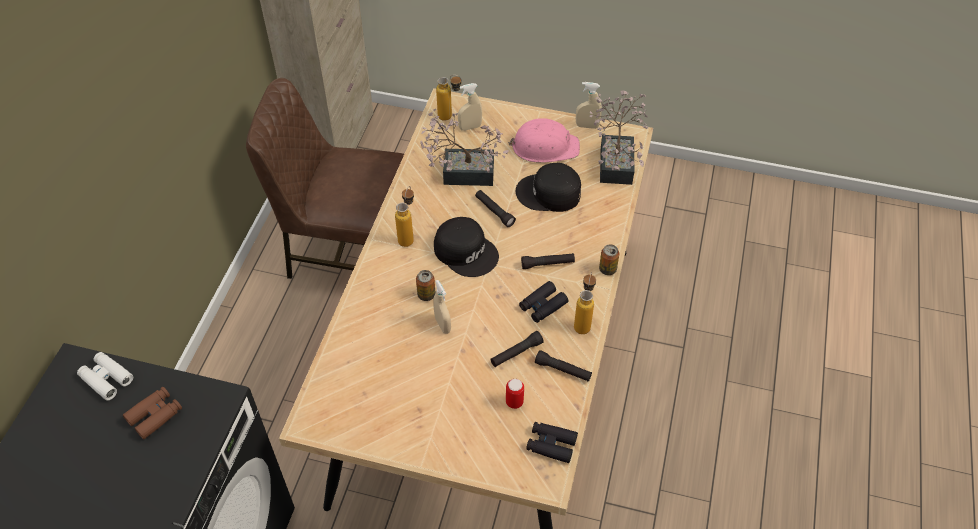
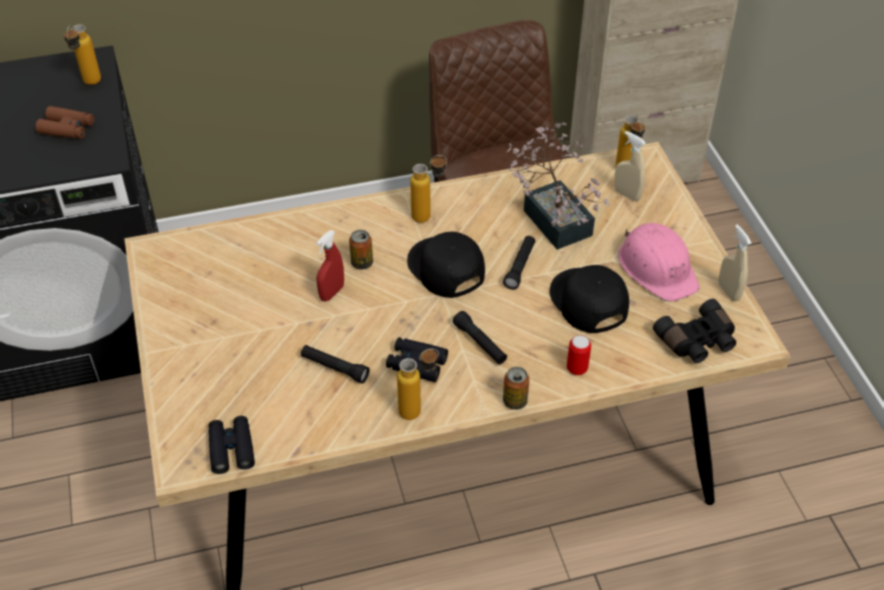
camera: 60 degrees right, 5 degrees down
(106, 379) = (89, 85): white binoculars -> bottle
(442, 325) = (331, 293): beige spray bottle -> red spray bottle
(466, 251) = (445, 268): black cap -> black cap turned 135 degrees clockwise
(514, 402) = (268, 394): can -> can (577, 368)
(563, 370) = (338, 418): black flashlight -> none
(616, 160) = (697, 342): potted plant -> black binoculars

